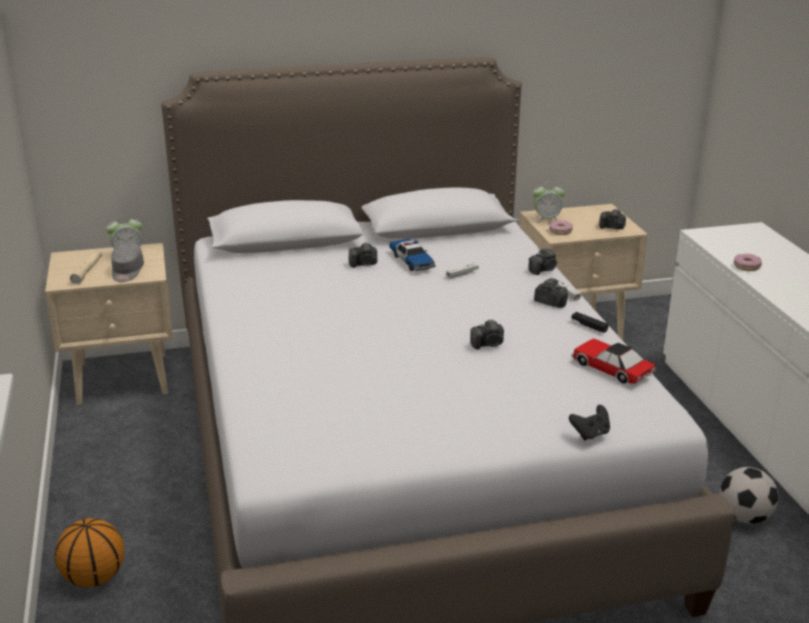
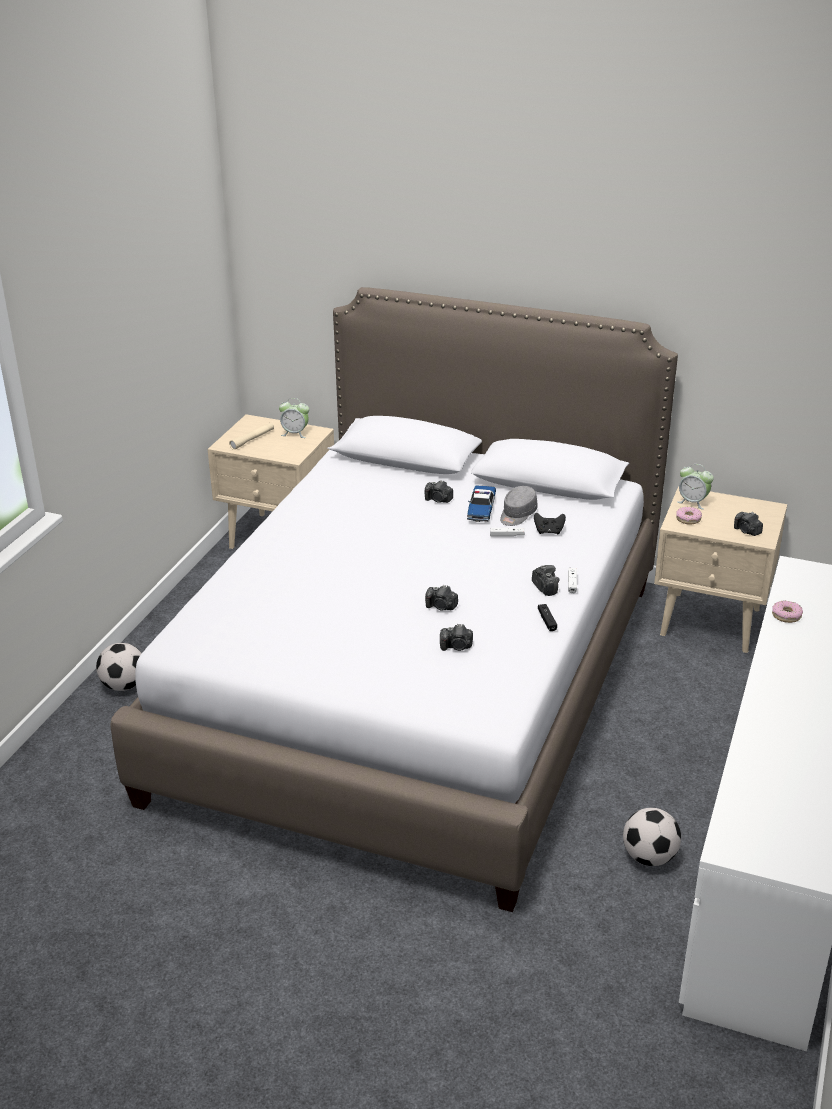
camera: 35 degrees right, 5 degrees up
(94, 578) = (124, 685): basketball -> football
(127, 272) = (278, 449): grey cap -> grey cap (517, 515)
(543, 270) = (583, 555): camera -> camera (457, 647)
(590, 434) = (416, 709): black game controller -> black game controller (549, 531)
(612, 368) = (511, 664): toy car -> none

